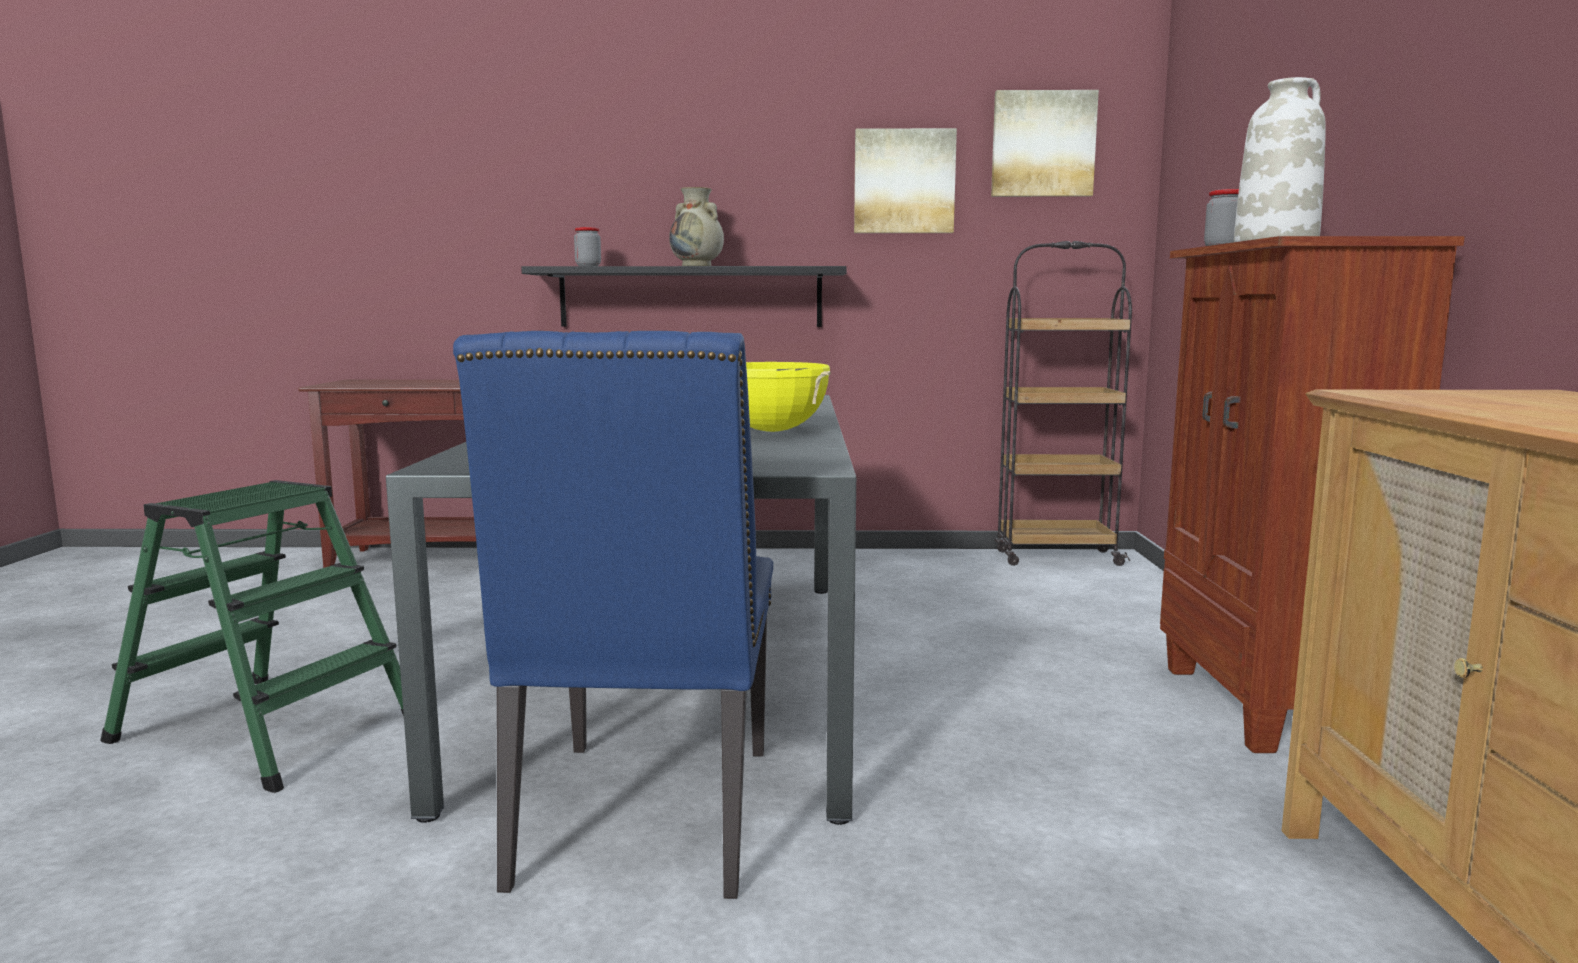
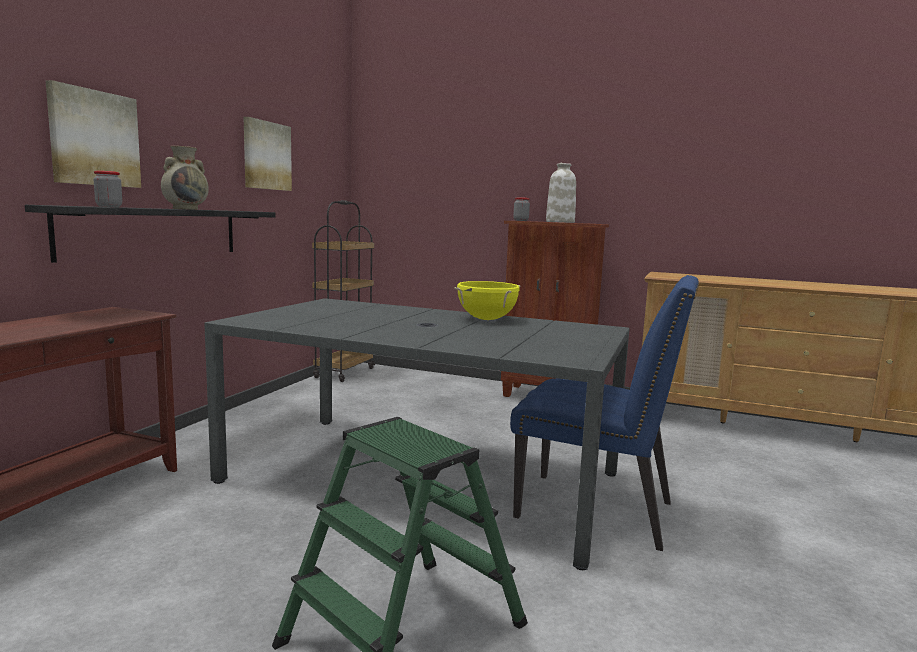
camera: 70 degrees left, 0 degrees up
(1043, 144) = (317, 143): picture -> picture (94, 138)

